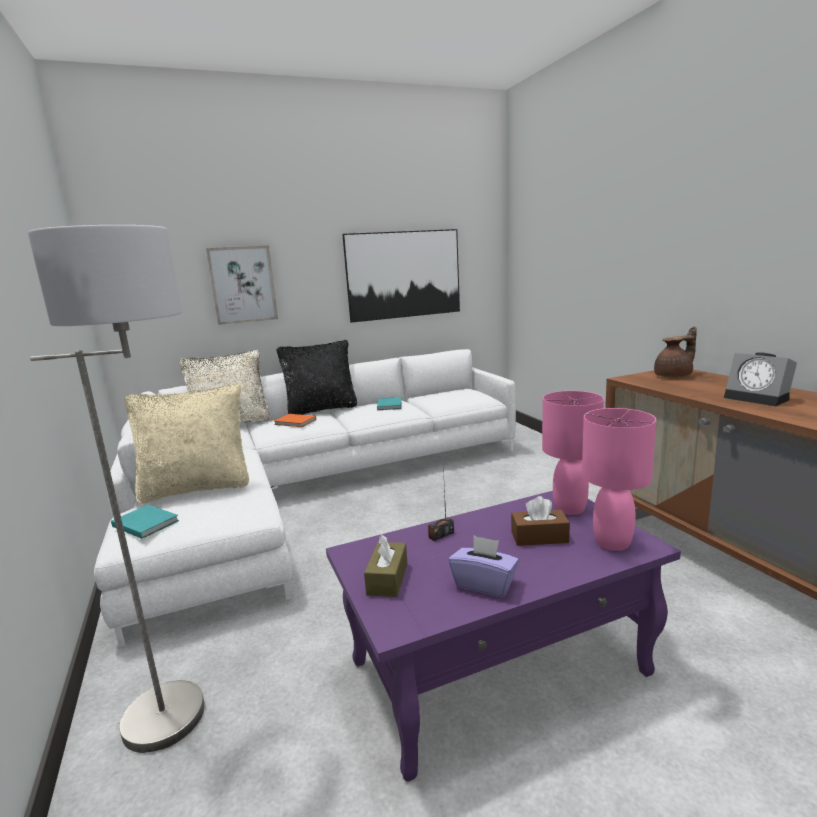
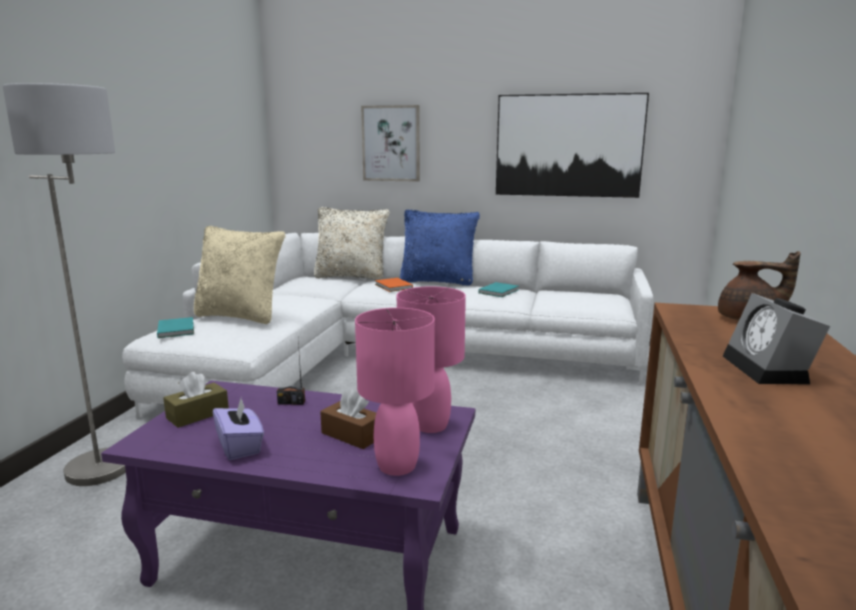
camera: 35 degrees right, 0 degrees up
(322, 411) = (438, 283): black pillow -> blue pillow

